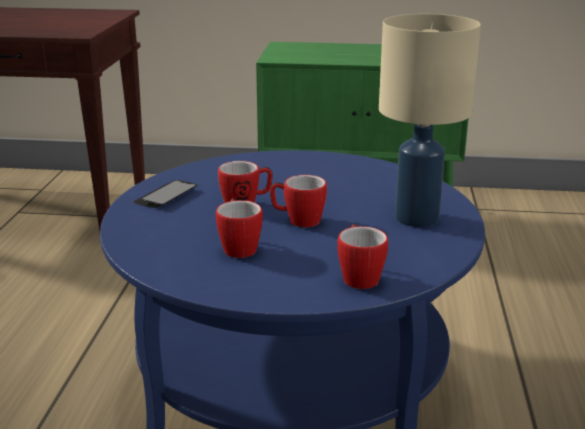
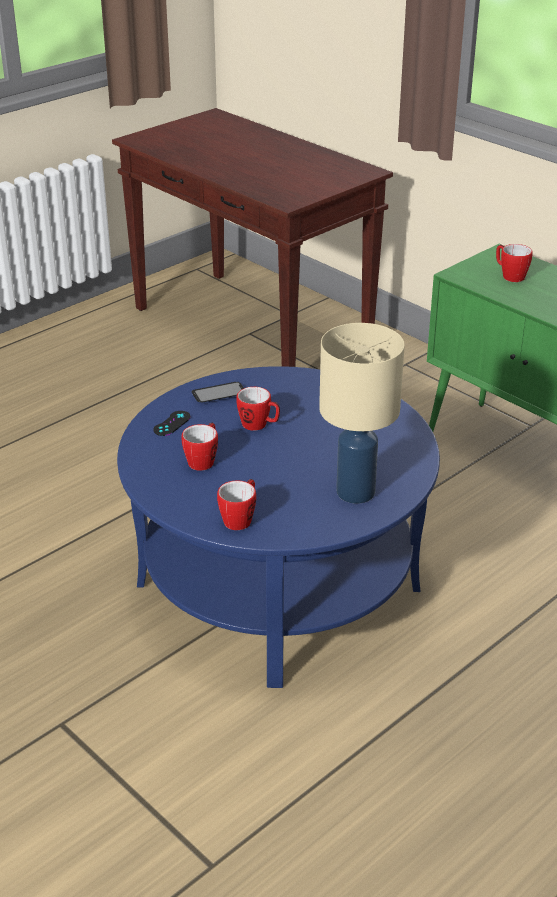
camera: 40 degrees right, 10 degrees up
(154, 232) = (172, 423): none -> black game controller
(298, 220) = (271, 456): mug -> mug (509, 276)

